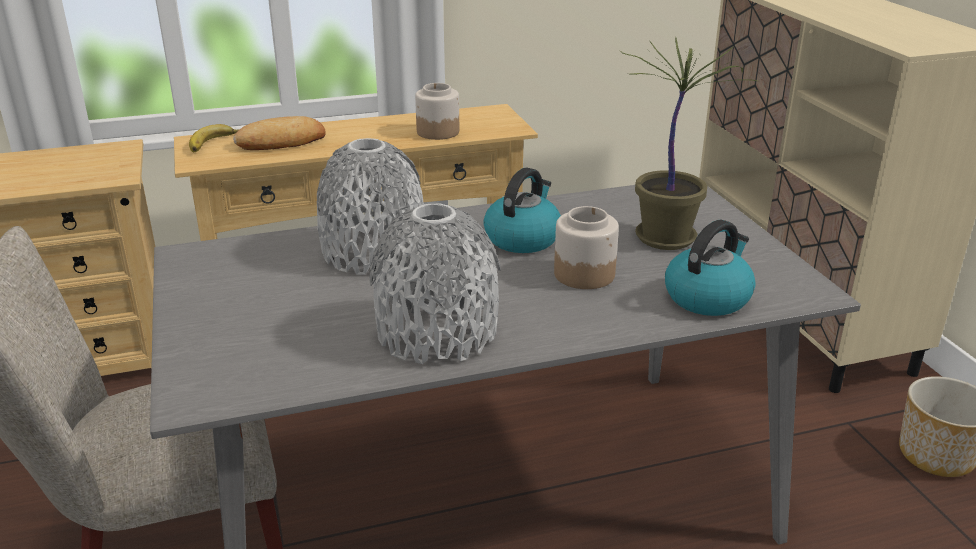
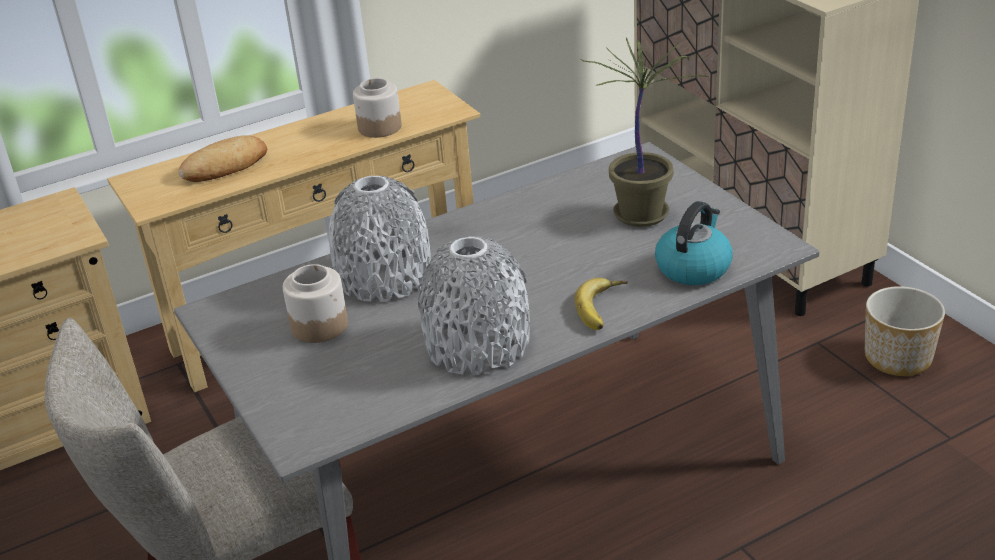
camera: 10 degrees left, 5 degrees up
(216, 144) = (158, 180): banana -> banana (604, 308)
(523, 238) = (514, 237): kettle -> none
(584, 274) = (582, 264): jar -> jar (319, 325)

